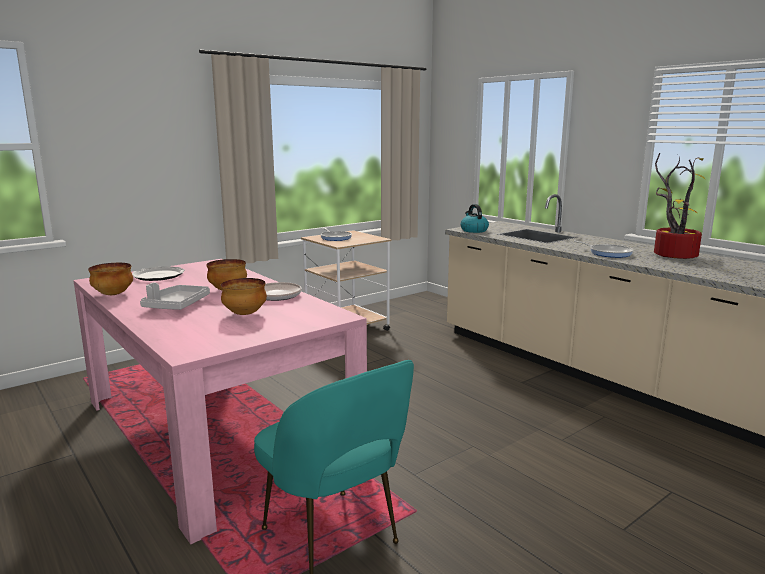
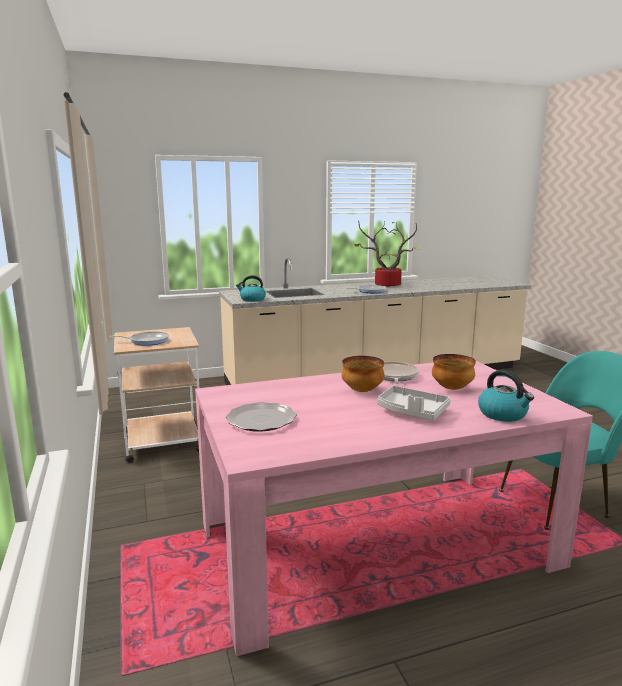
camera: 70 degrees left, 0 degrees up
(114, 294) = (344, 442): bowl -> none
(172, 332) = (503, 414): none -> kettle

